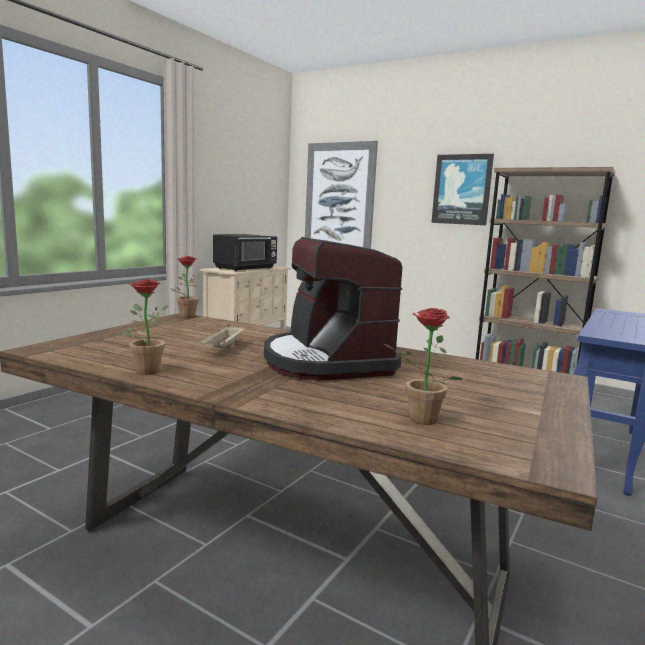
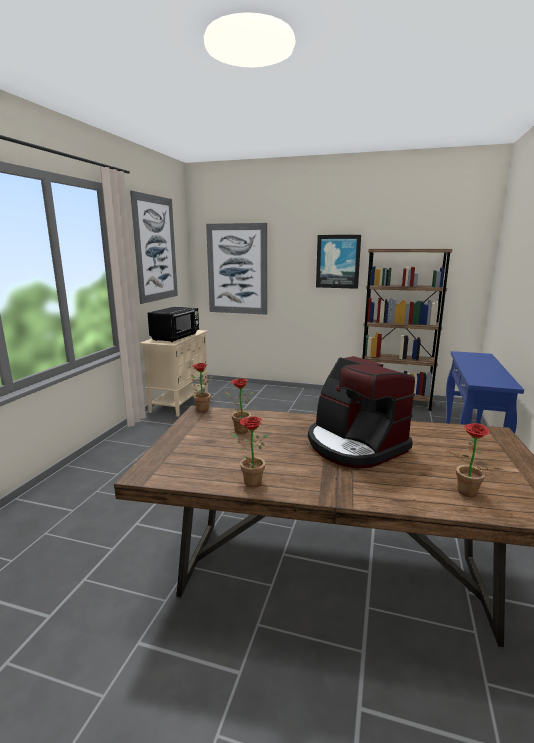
camera: 15 degrees left, 5 degrees up
(202, 334) = (238, 430): none -> potted plant
(223, 348) = (273, 444): beige tray -> none
(236, 164) = (155, 249): none -> picture

